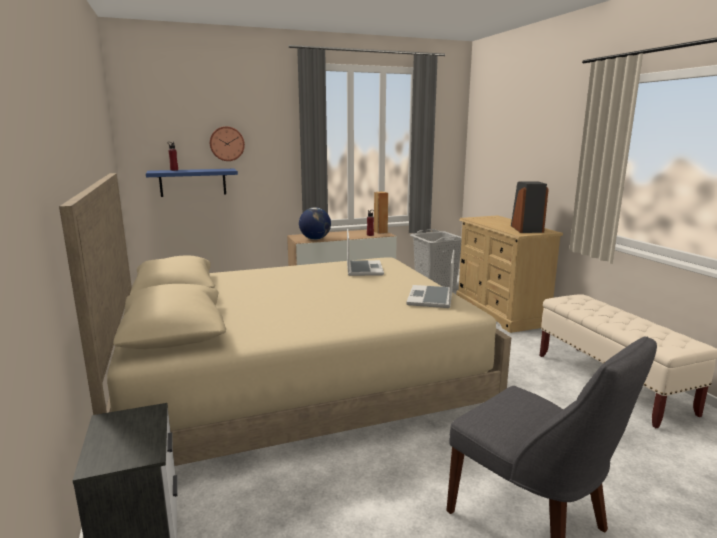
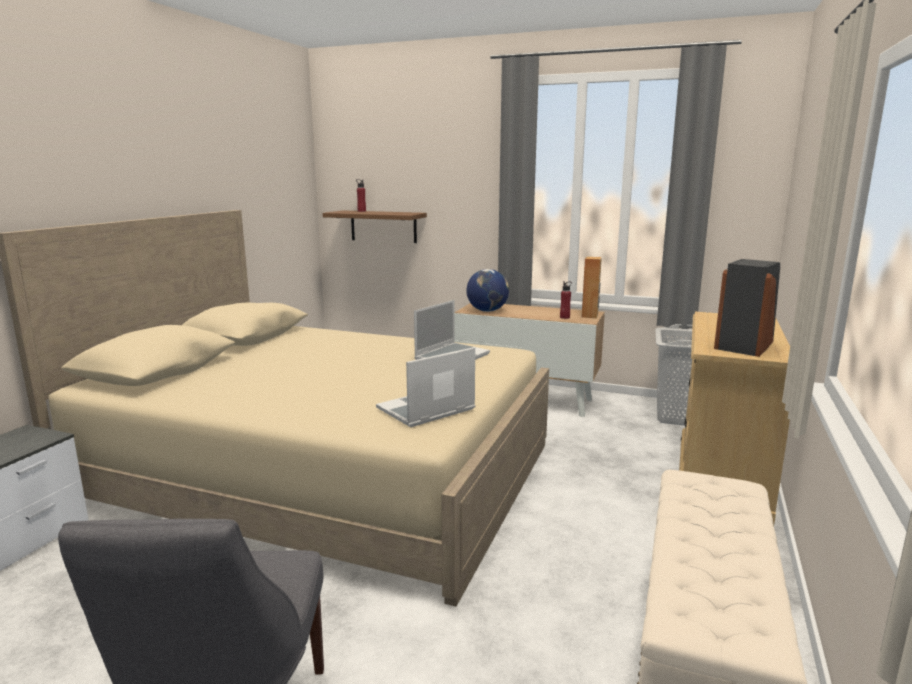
camera: 40 degrees right, 0 degrees up
(193, 182) = (383, 226): blue shelf -> brown shelf
(227, 143) = (420, 182): wall clock -> none

